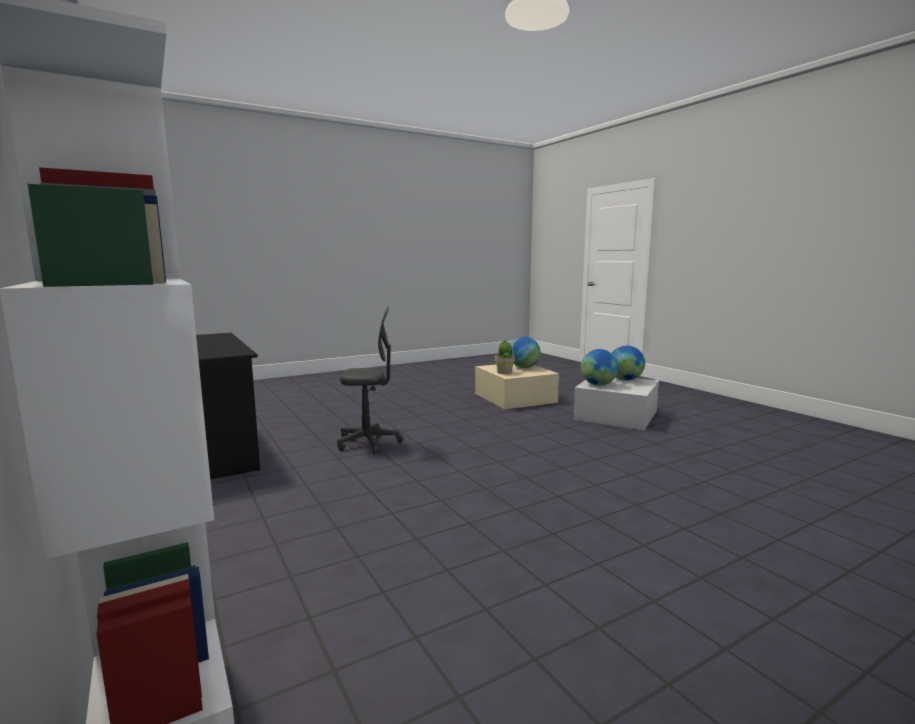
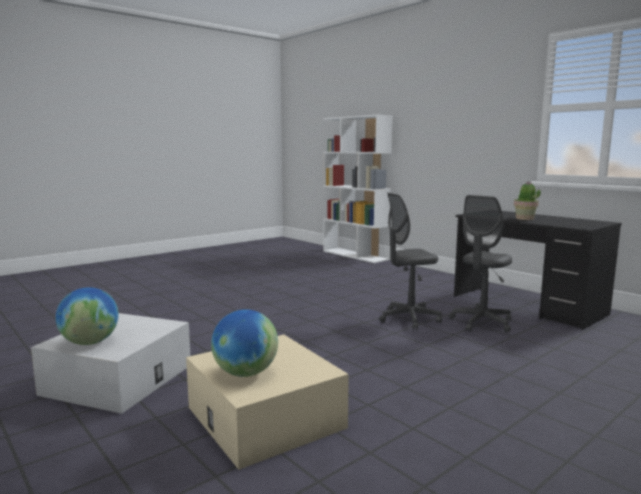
camera: 170 degrees right, 0 degrees up
(304, 435) = (481, 323): none -> grey office chair
(504, 372) = (285, 352): potted plant -> potted plant (524, 219)
(598, 385) = (150, 327): globe -> none

